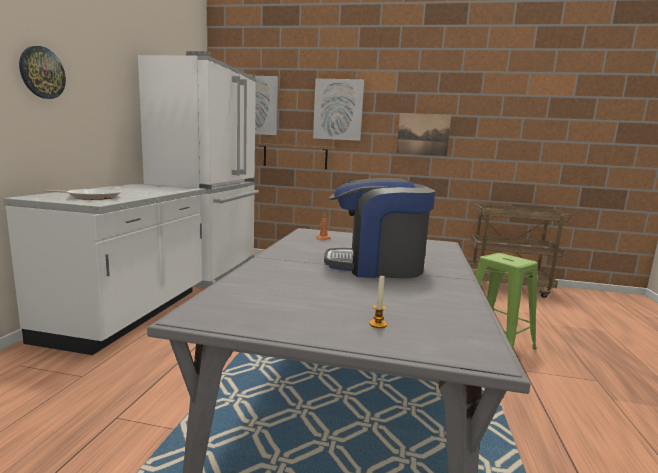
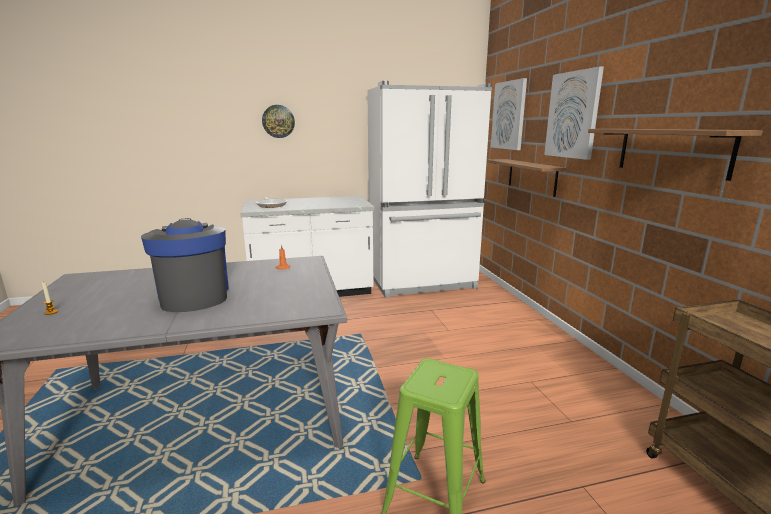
camera: 65 degrees right, 5 degrees up
(423, 134) = (672, 151): picture -> shelf

